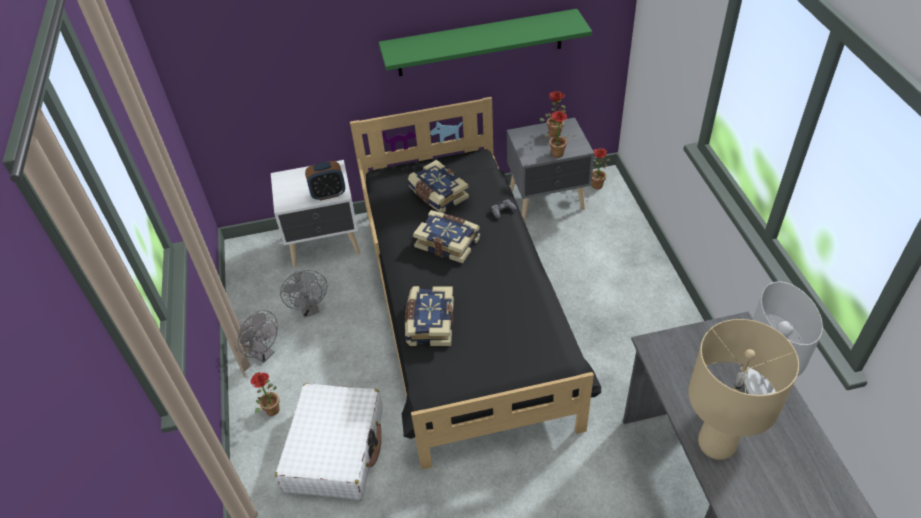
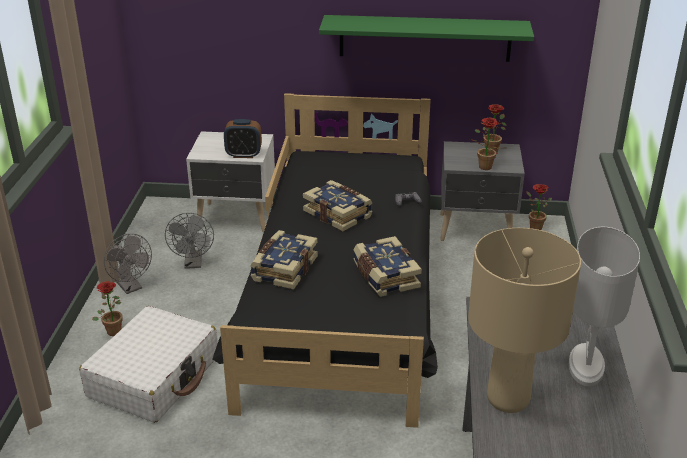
camera: 15 degrees right, 15 degrees down
(437, 195) = (349, 178): book -> book (384, 276)

